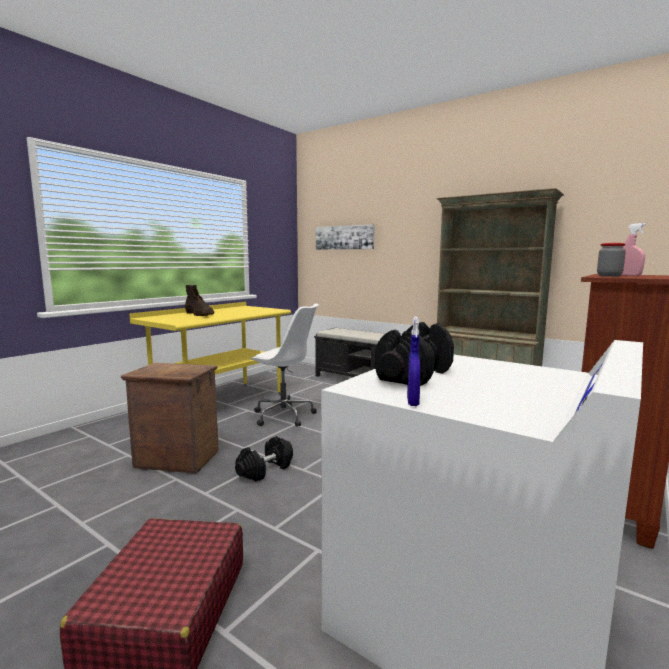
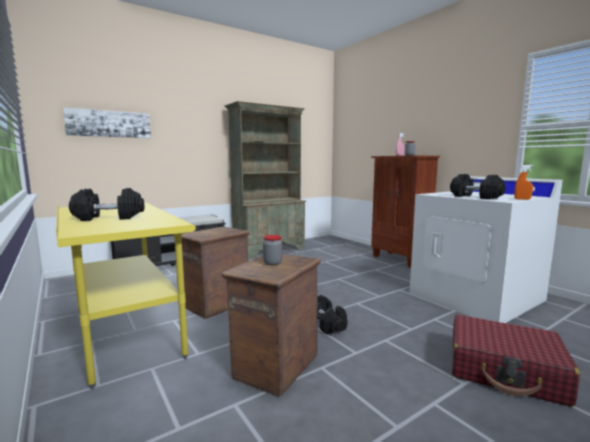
camera: 70 degrees left, 0 degrees up
(174, 368) = (272, 263): none -> jar
(200, 314) = (109, 218): brown boot -> black dumbbell
(285, 416) = (216, 305): white office chair -> crate
(412, 402) = (522, 199): blue spray bottle -> orange spray bottle

